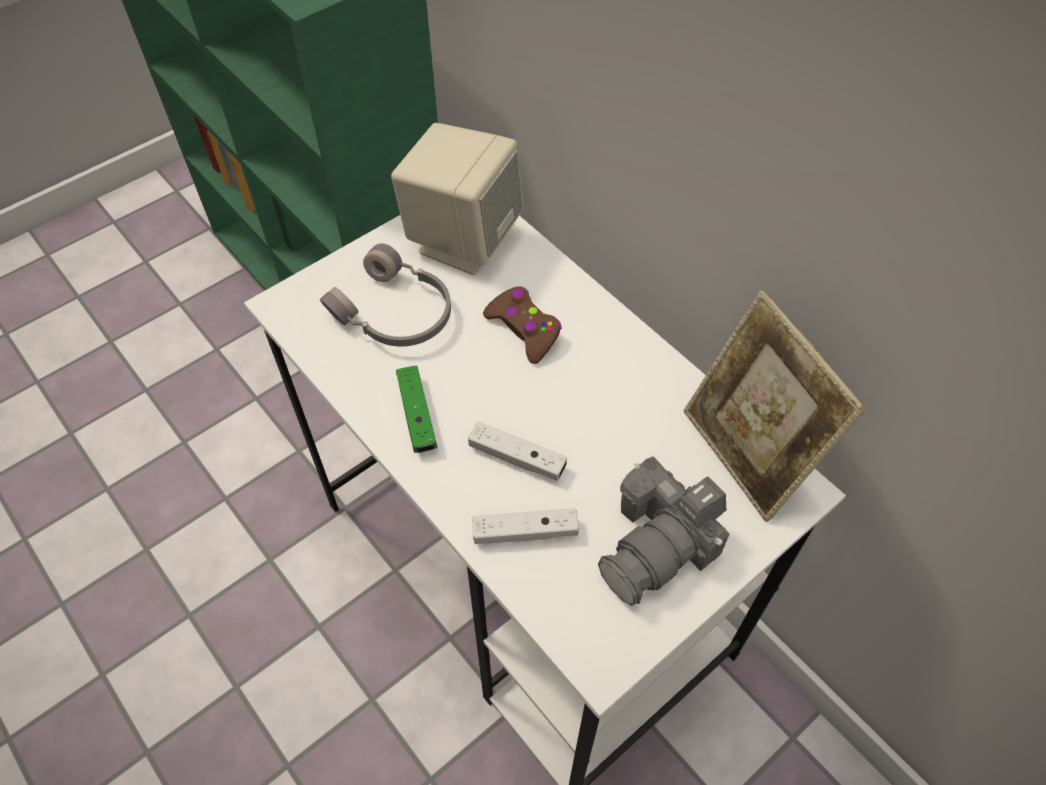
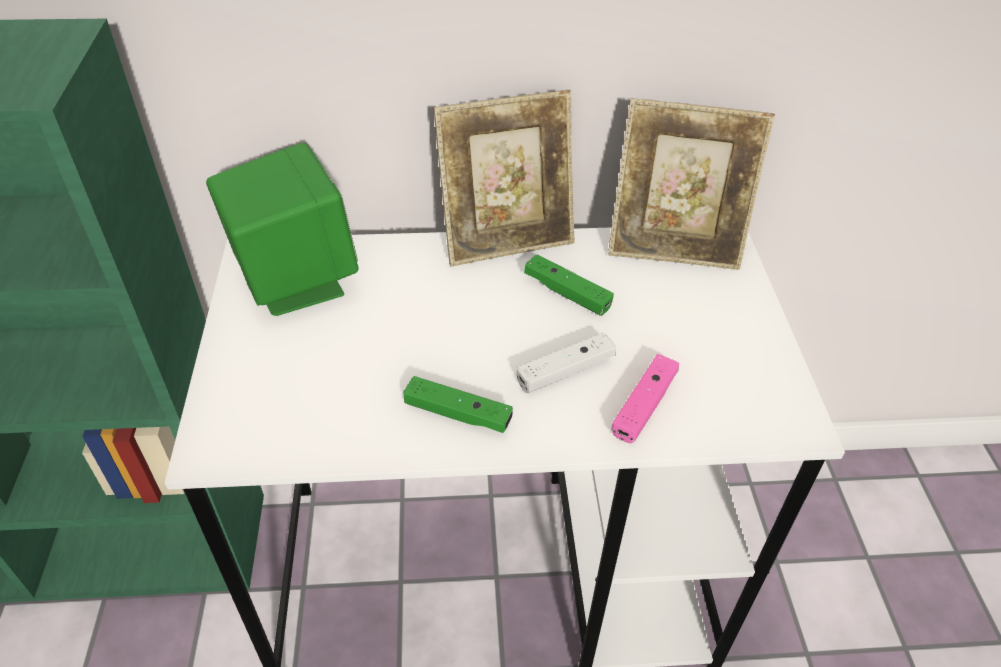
camera: 55 degrees left, 10 degrees down
(394, 314) = (324, 370): grey headphones -> none
(463, 239) = (294, 281): beige speaker -> green speaker
(524, 329) = (437, 297): brown game controller -> none
(525, 532) = (644, 405): white game controller -> pink game controller
(607, 409) = (567, 293): none -> green game controller
(633, 331) = (506, 240): none -> picture frame
(659, 545) = (716, 334): camera -> none

